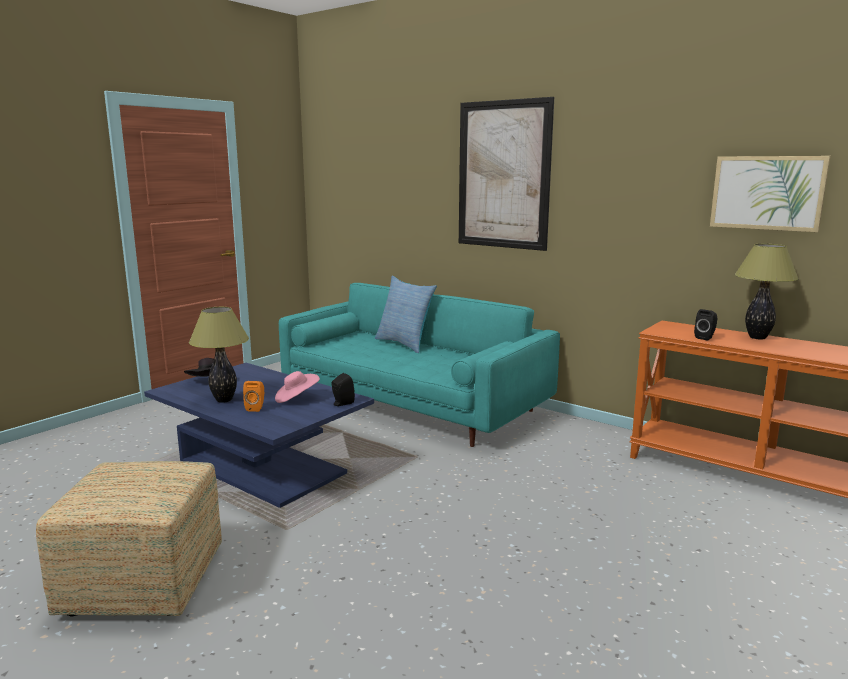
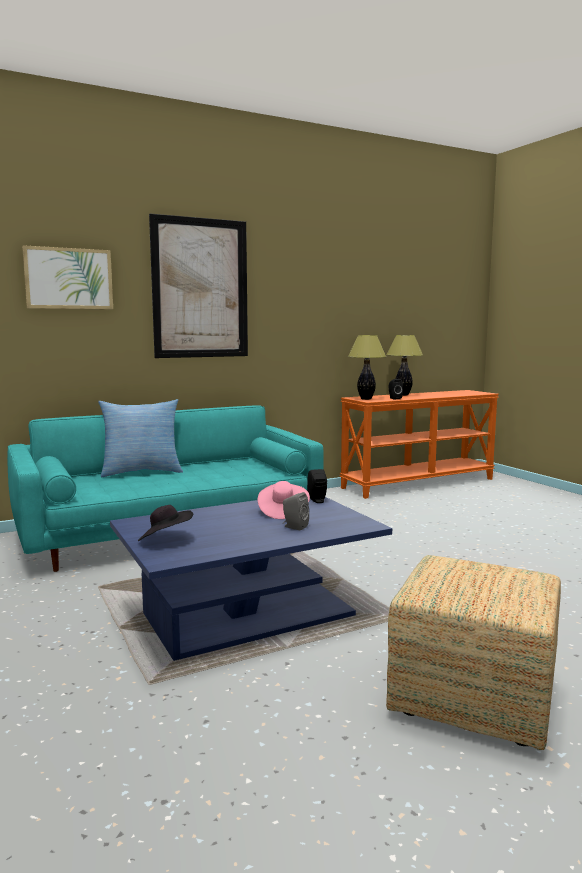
camera: 65 degrees left, 5 degrees down
(224, 400) = (248, 536): table lamp -> table lamp (365, 399)
(256, 408) = (294, 527): orange speaker -> grey speaker
(767, 193) = (387, 303): picture -> picture (69, 278)

